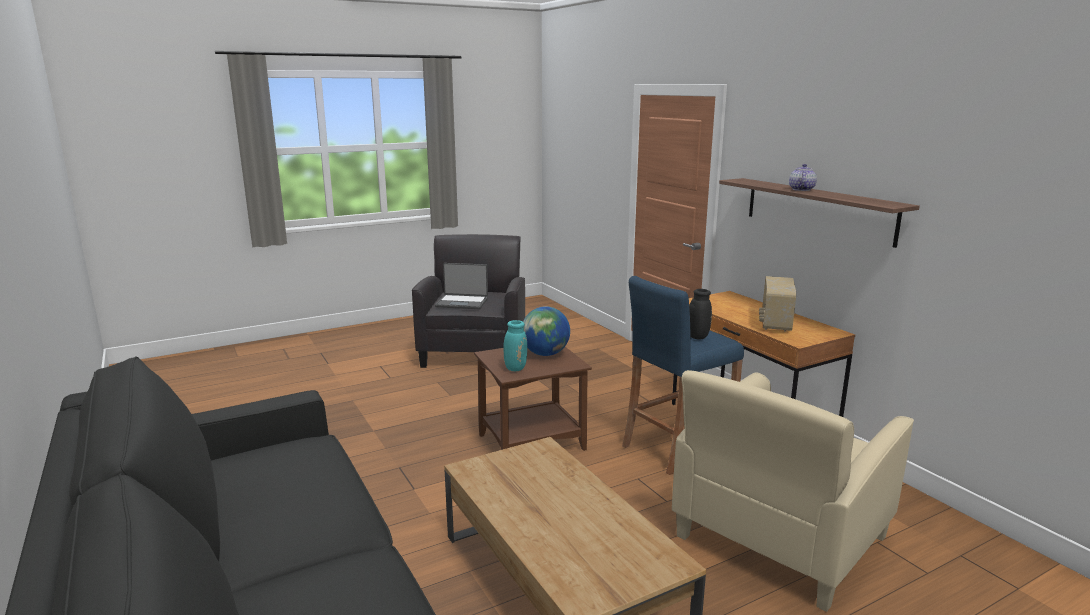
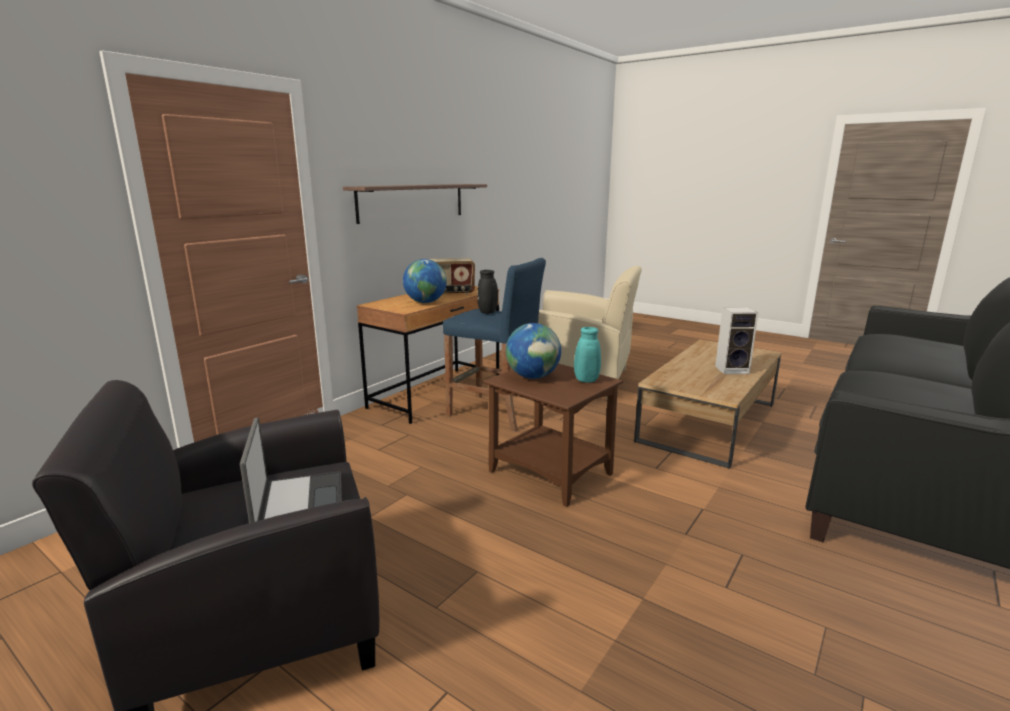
camera: 115 degrees left, 0 degrees up
(535, 517) = (733, 370): none -> speaker
(727, 310) = (425, 302): none -> globe
(801, 189) = (417, 185): teapot -> none

